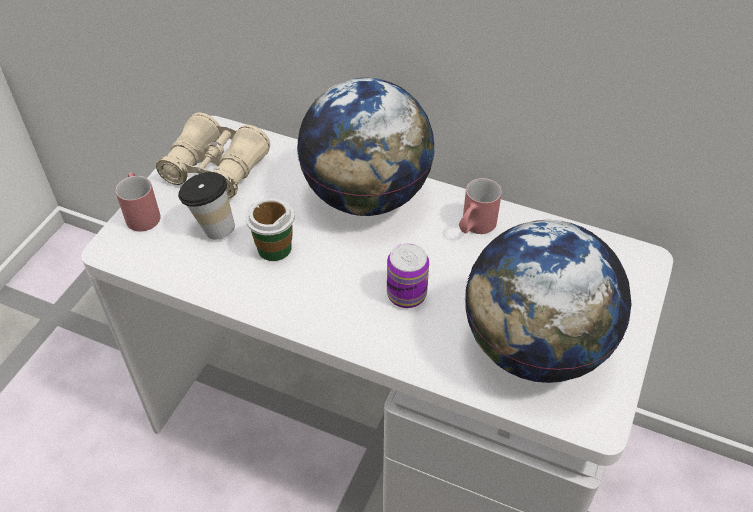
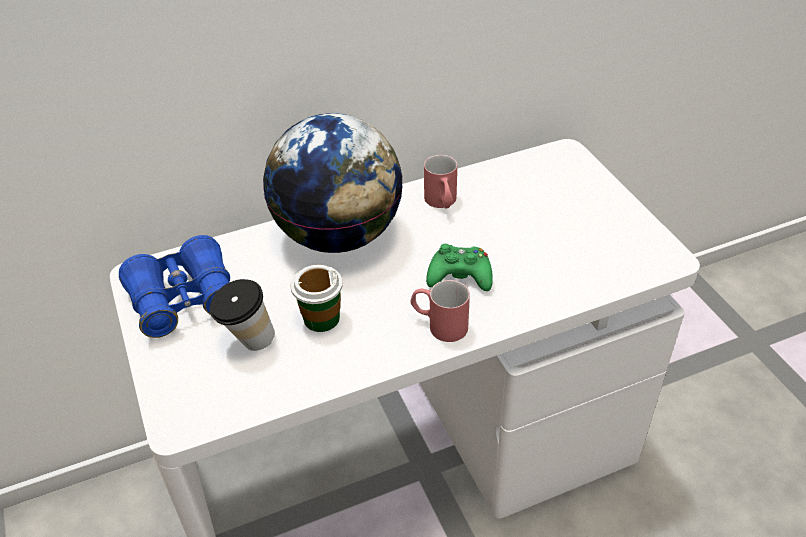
camera: 45 degrees left, 5 degrees down
(141, 213) = (164, 378): red mug -> red mug (439, 325)
(216, 168) = (184, 300): beige binoculars -> blue binoculars
(406, 294) = (460, 275): can -> green game controller
(533, 347) = (578, 246): globe -> none

